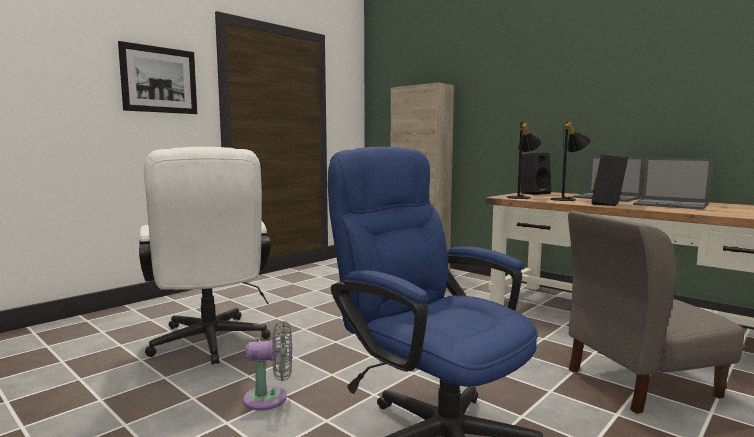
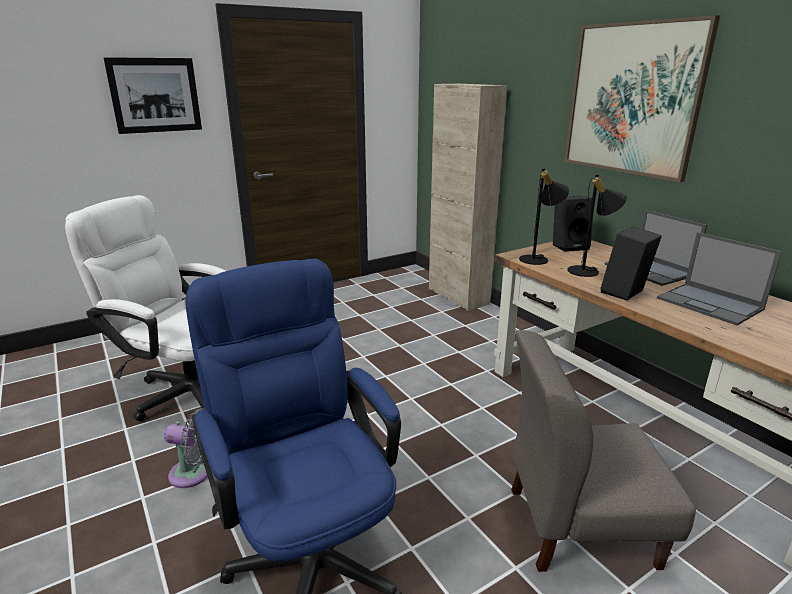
camera: 15 degrees right, 15 degrees up
(210, 344) = (185, 391): white office chair -> white office chair turned 120 degrees clockwise
(565, 81) = (632, 99): none -> picture

